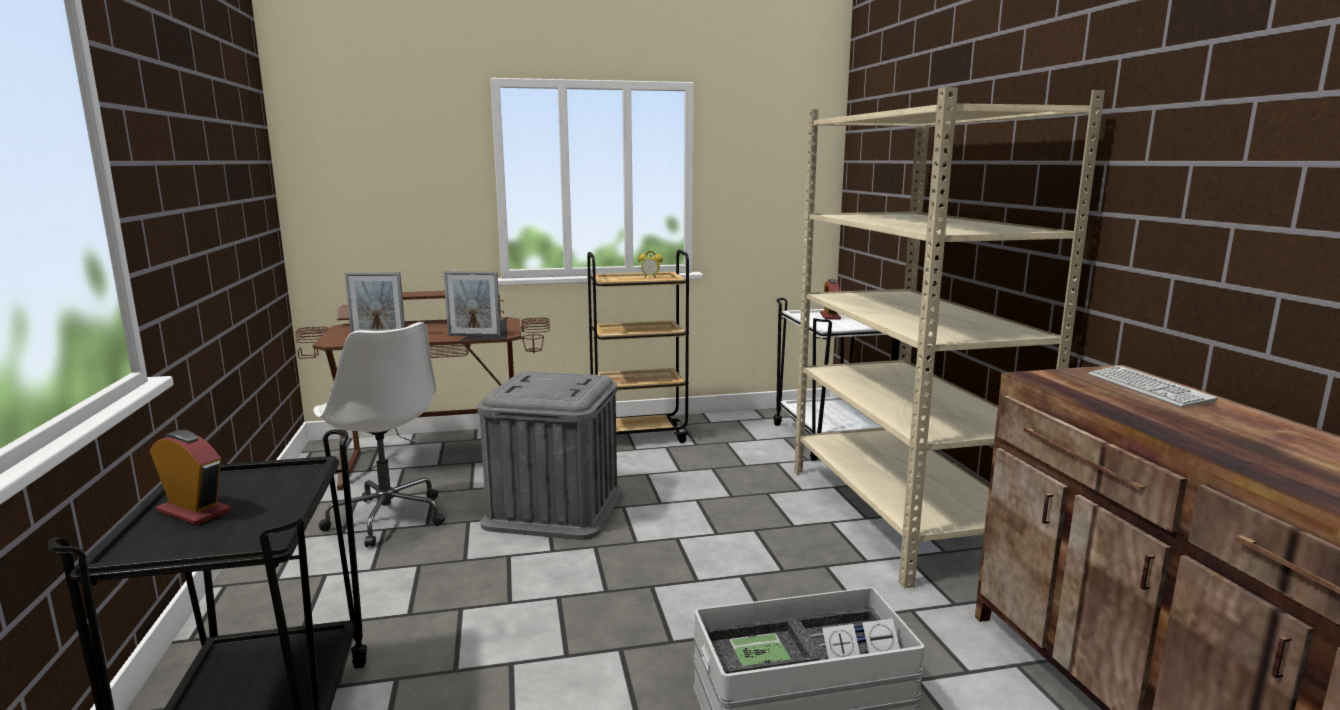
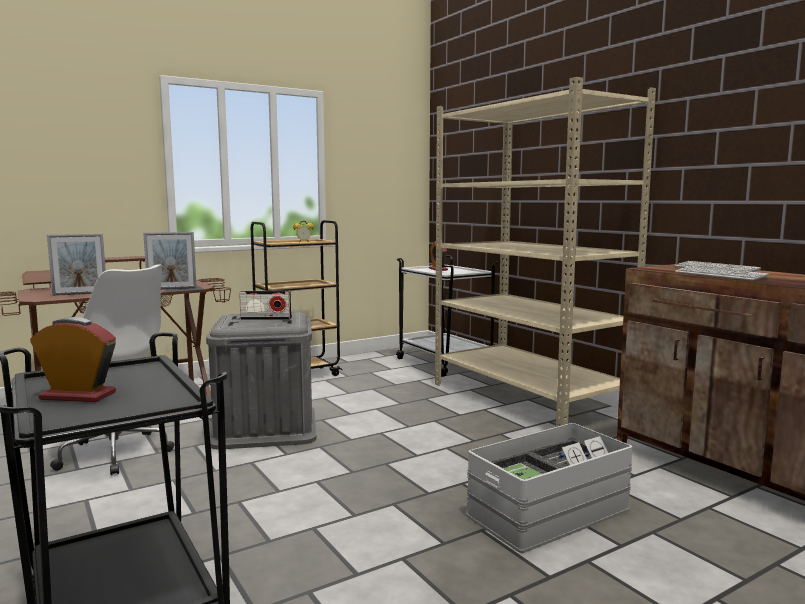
camera: 20 degrees left, 5 degrees down
(554, 385) = (266, 319): none -> radio
(1125, 408) = (719, 275): none -> keyboard

